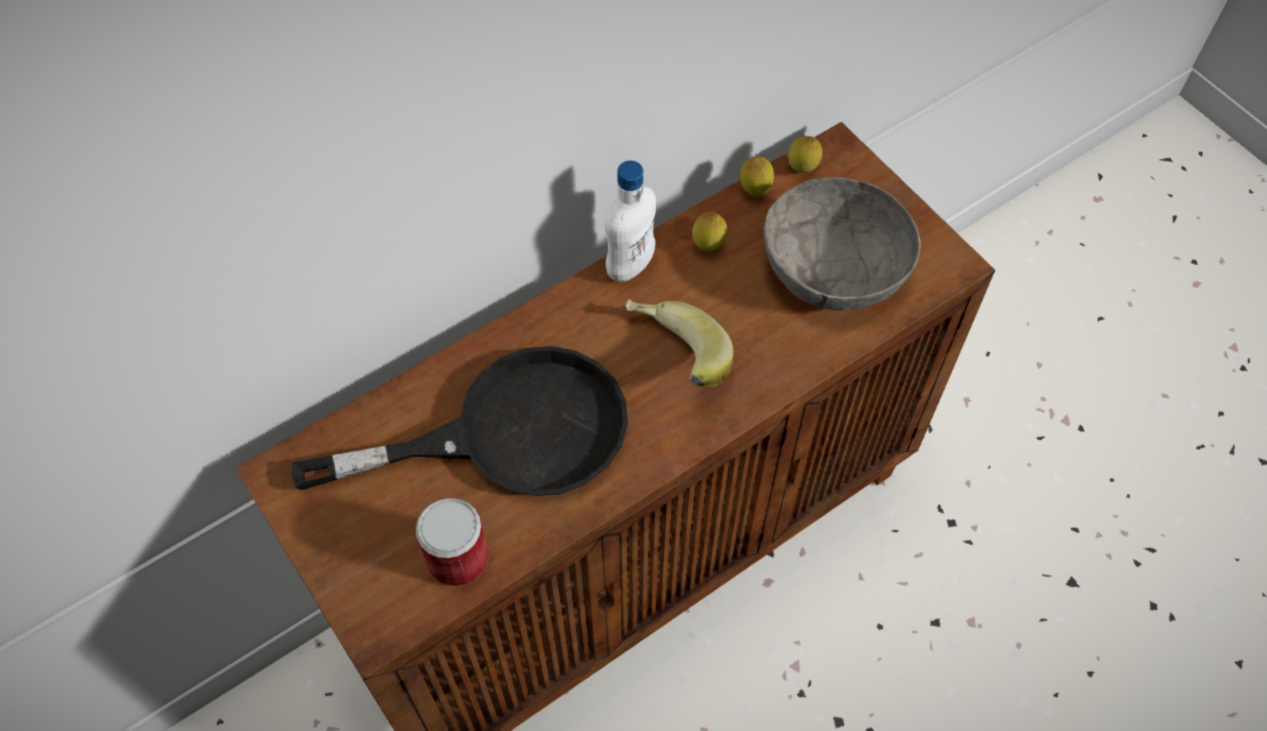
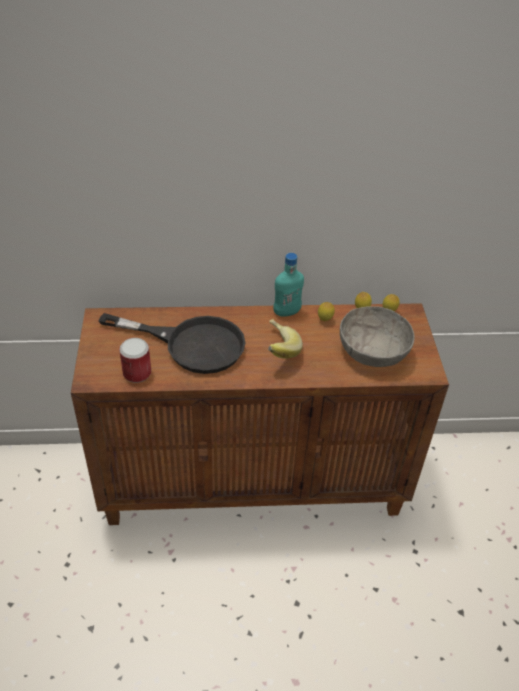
camera: 30 degrees right, 15 degrees down
(630, 265) = (286, 312): white bottle -> turquoise bottle

